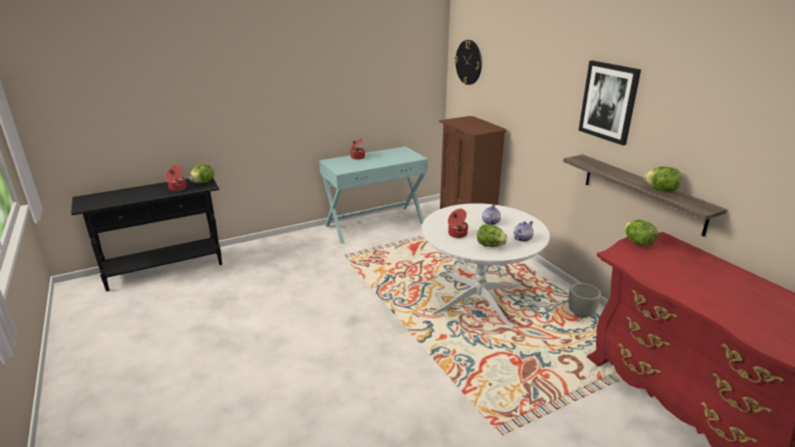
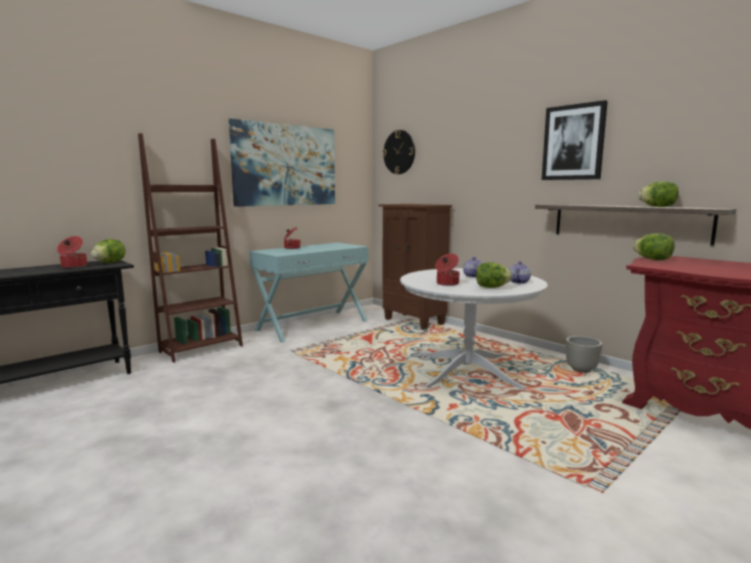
camera: 15 degrees left, 15 degrees down
(277, 243) = (201, 348): none -> brown bookcase
(354, 80) = (286, 165): none -> picture

